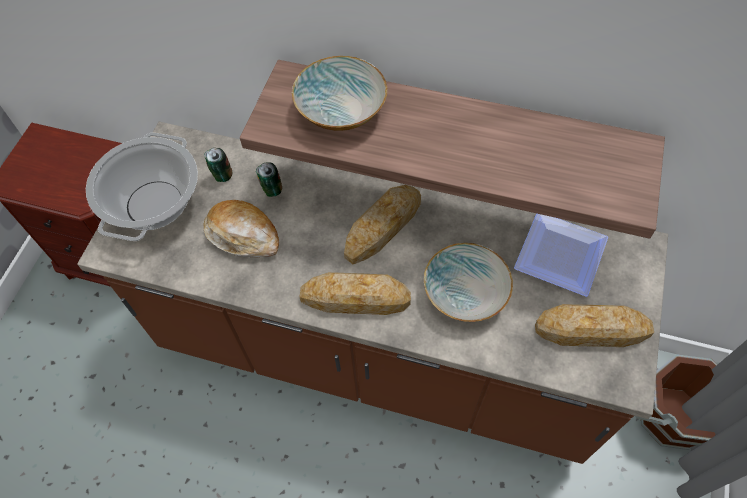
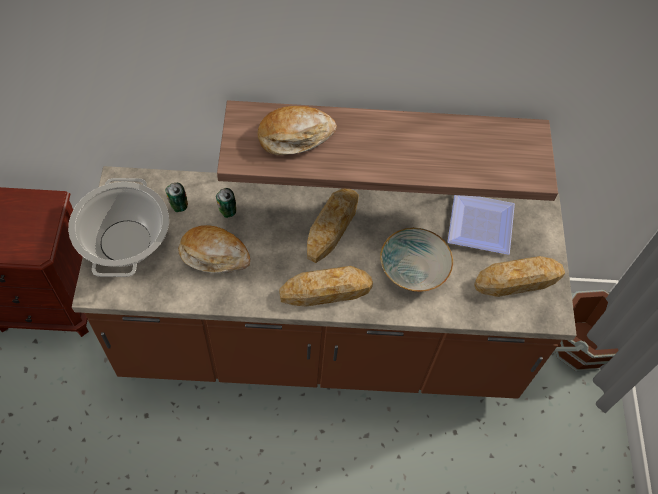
camera: 20 degrees left, 0 degrees up
(342, 109) = (295, 136): bowl -> bread

